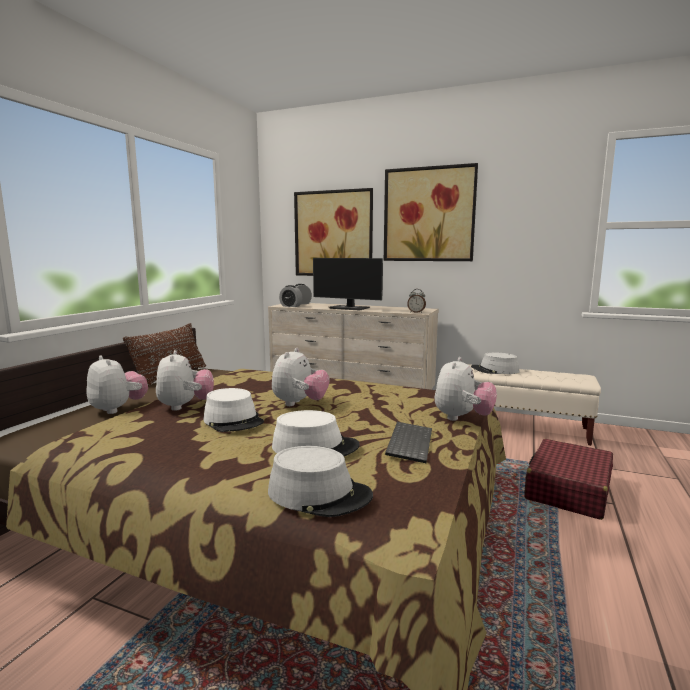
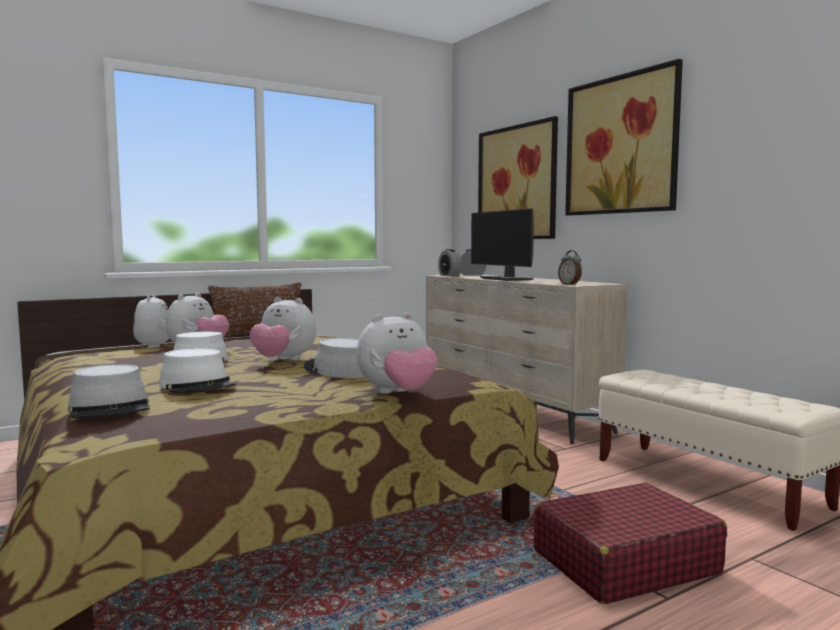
camera: 35 degrees right, 5 degrees down
(299, 404) = (283, 360): plush toy -> plush toy turned 60 degrees clockwise
(408, 443) = (277, 397): keyboard -> none
(495, 370) = (667, 380): grey hat -> grey hat (339, 370)

